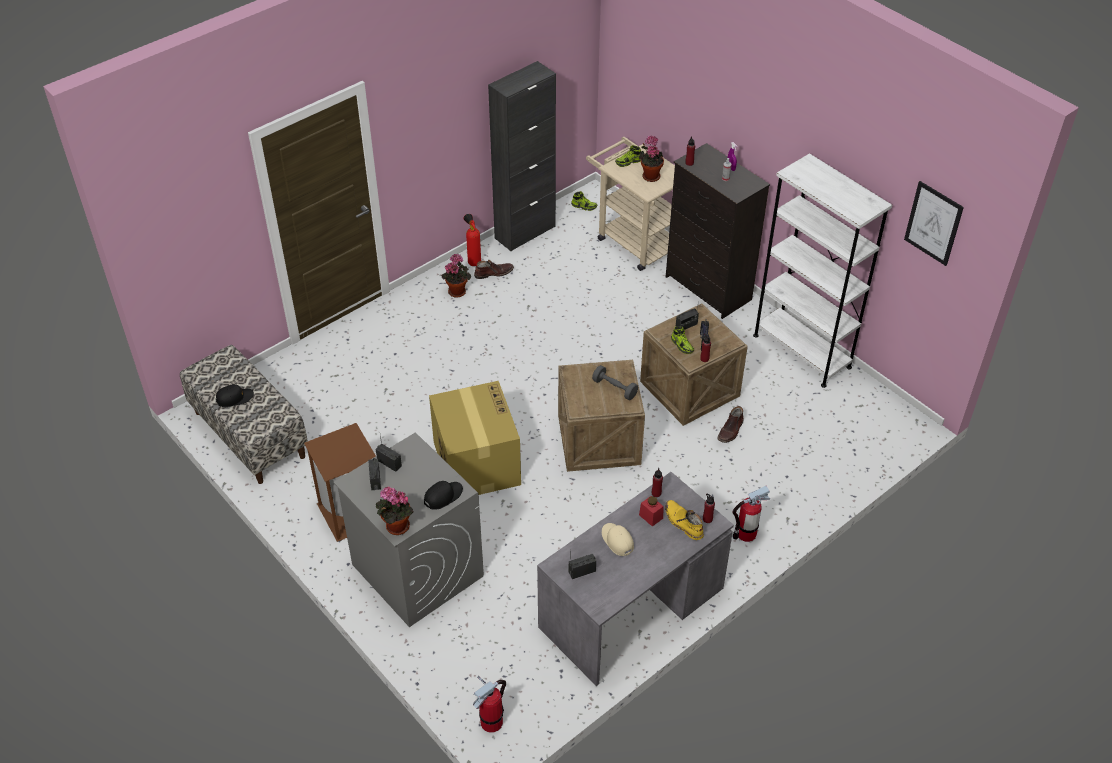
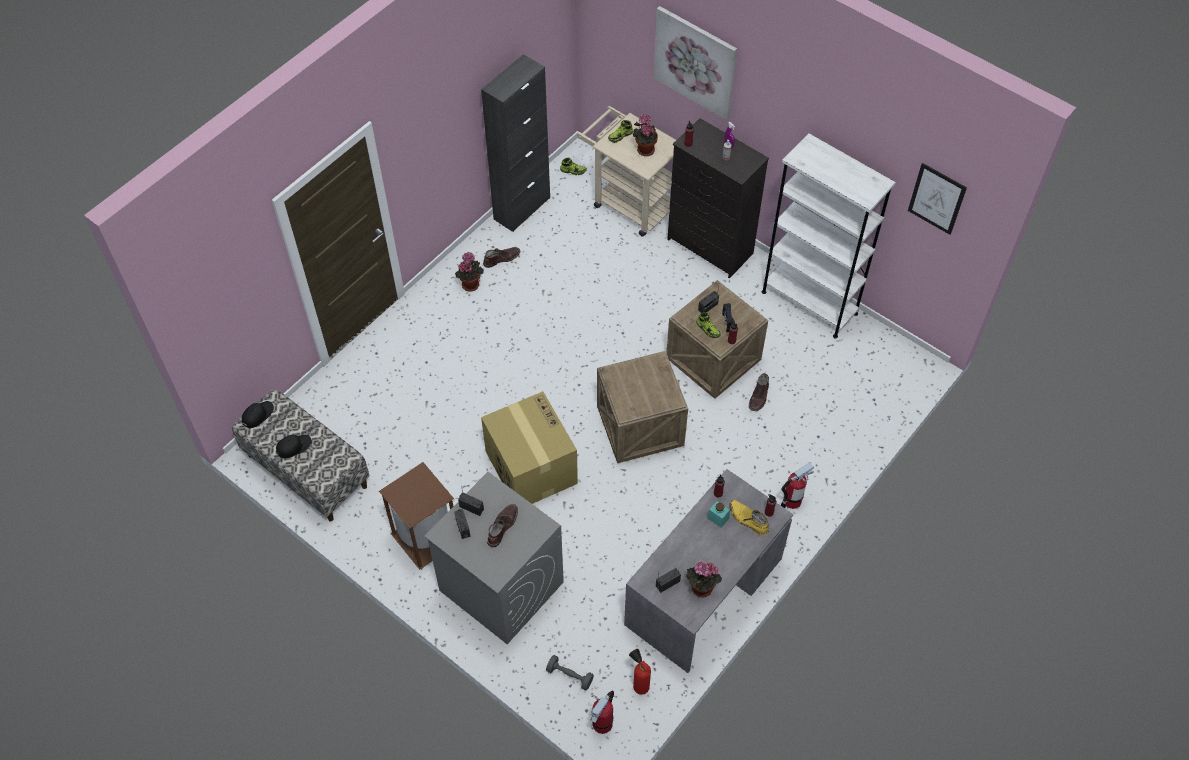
camera: 10 degrees left, 10 degrees up
(395, 527) = (494, 573): potted plant -> potted plant (700, 589)
(416, 485) = (502, 526): none -> brown boot
(443, 496) = (530, 534): black cap -> black cap (258, 415)
(473, 261) = (478, 248): fire extinguisher -> fire extinguisher (639, 684)
(614, 388) = (655, 385): grey dumbbell -> grey dumbbell (569, 675)
(617, 540) = (692, 547): beige cap -> none
(651, 516) = (718, 518): red jar -> turquoise jar
(705, 82) = (695, 62): none -> picture

